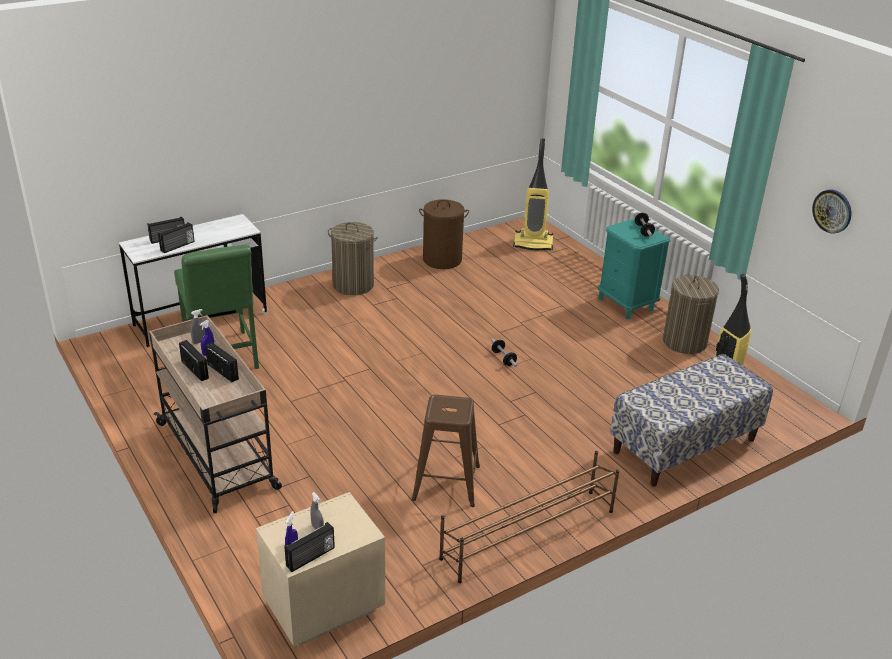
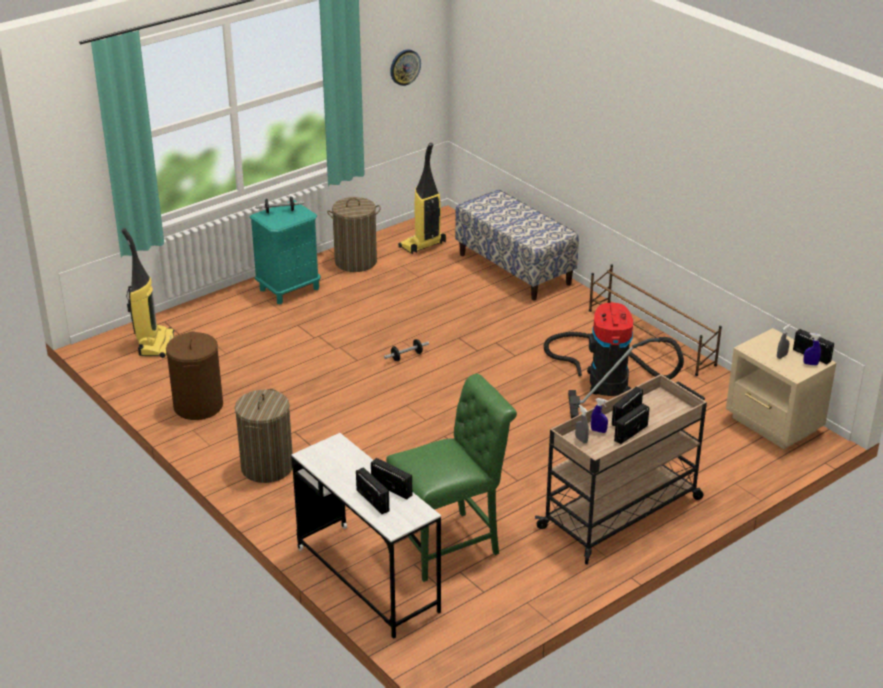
camera: 95 degrees left, 0 degrees up
(445, 483) = (606, 378): brown stool -> vacuum cleaner

